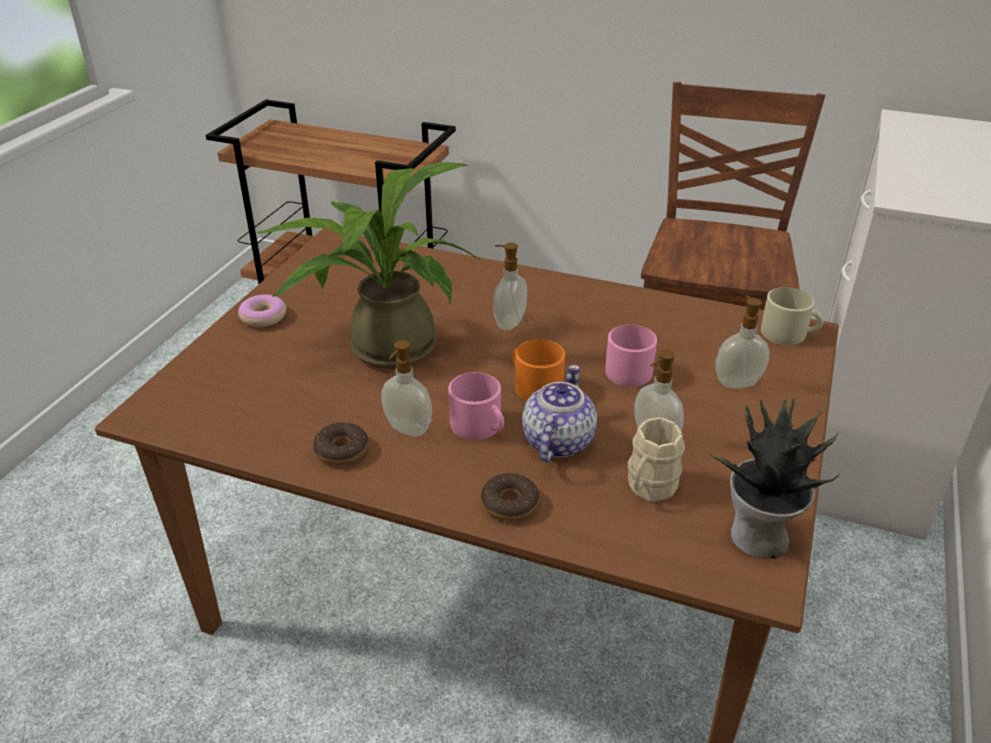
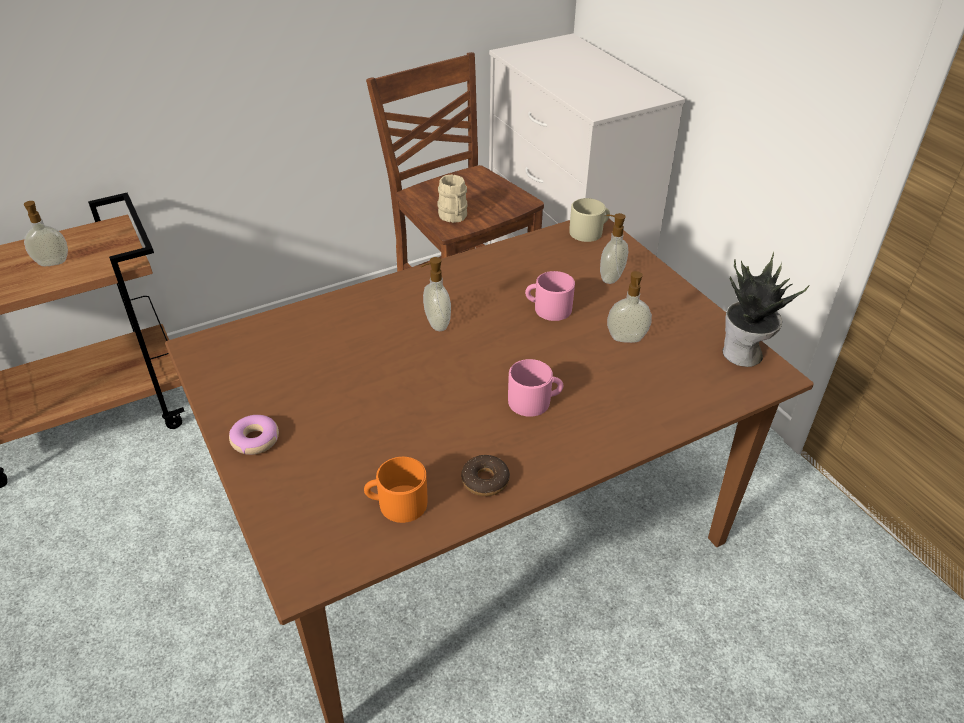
camera: 50 degrees left, 5 degrees up
(382, 346) = (385, 396): potted plant -> none
(407, 429) = (499, 436): soap dispenser -> soap dispenser (52, 263)
(509, 503) = (623, 431): donut -> none
(534, 385) = (519, 353): orange mug -> orange mug (396, 503)
(557, 442) = (586, 377): teapot -> none
(648, 488) = (665, 367): beige mug -> beige mug (453, 217)

